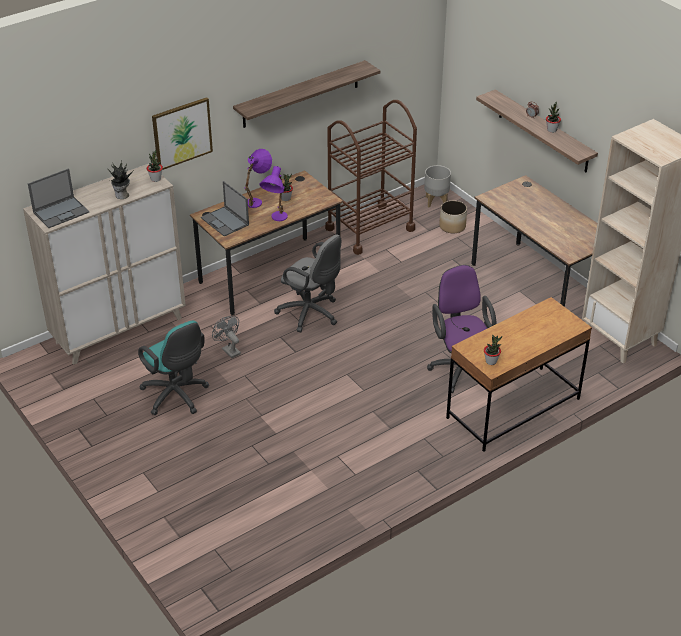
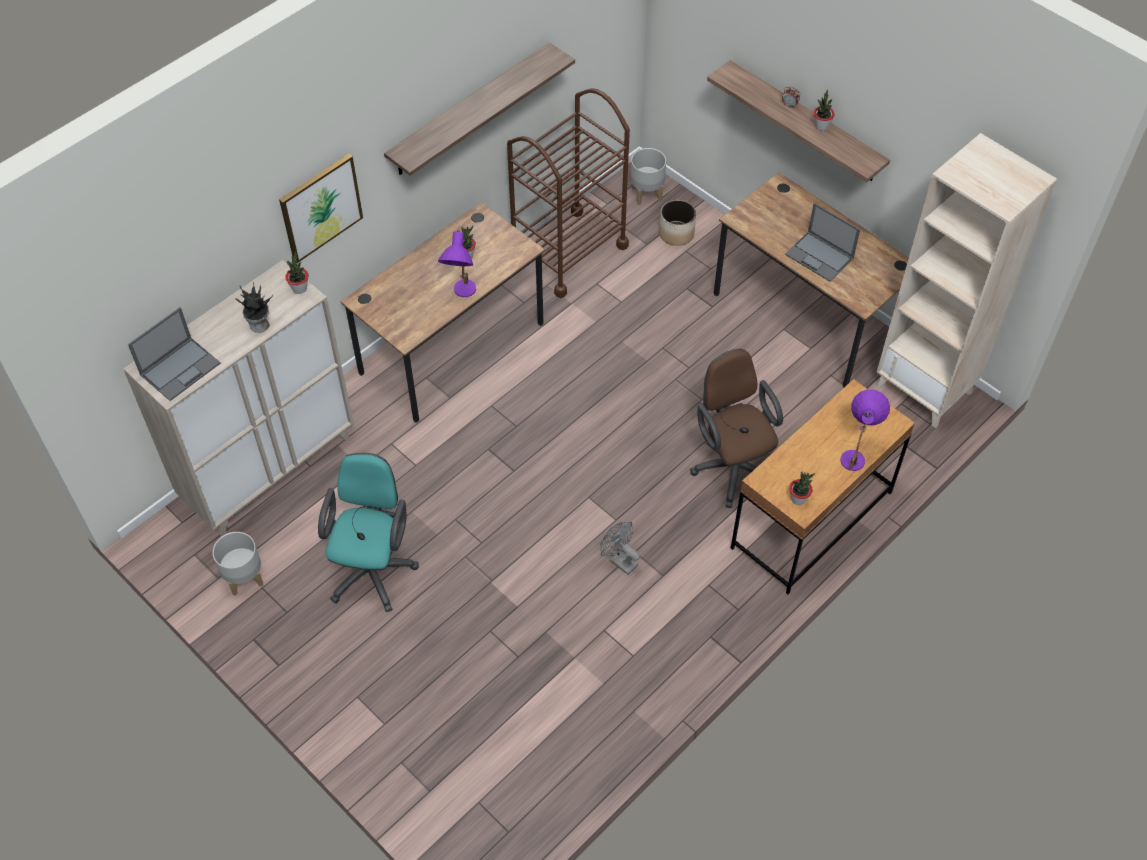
camera: 10 degrees left, 15 degrees up
(83, 391) = (245, 578): none -> grey planter
(177, 397) = (373, 568): turquoise office chair -> turquoise office chair turned 120 degrees counterclockwise
(225, 221) = (393, 308): laptop -> laptop (820, 256)
(229, 350) = (425, 480): grey fan -> grey fan (619, 560)
(258, 200) = (429, 264): purple table lamp -> purple table lamp (856, 454)
(311, 314) = (521, 405): grey office chair -> none
(460, 368) = (732, 466): purple office chair -> brown office chair

